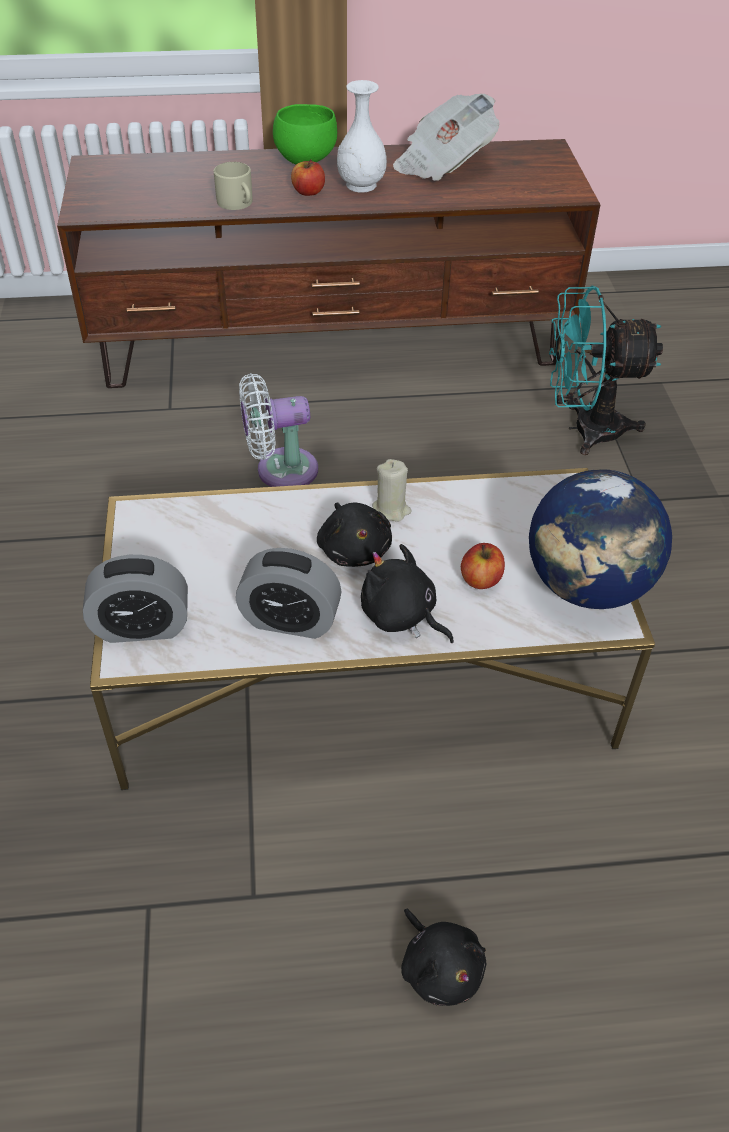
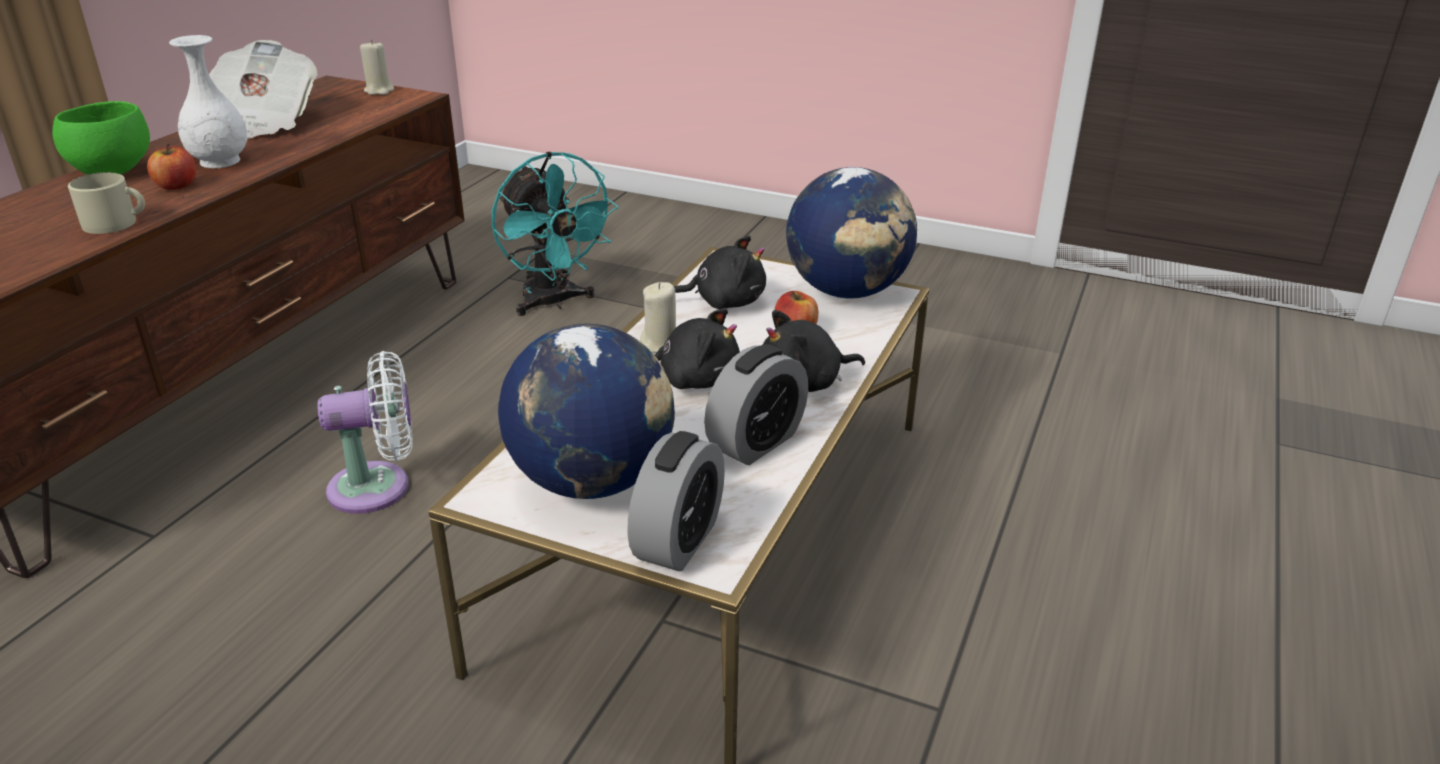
camera: 60 degrees left, 15 degrees down
(185, 554) = (592, 480): none -> globe
(280, 470) = (378, 487): white fan -> white fan turned 120 degrees counterclockwise
(440, 968) = (1076, 608): black plush toy -> black plush toy (724, 302)
(563, 174) = (379, 91): none -> beige candle
(584, 429) = (553, 302): turquoise fan -> turquoise fan turned 60 degrees counterclockwise

